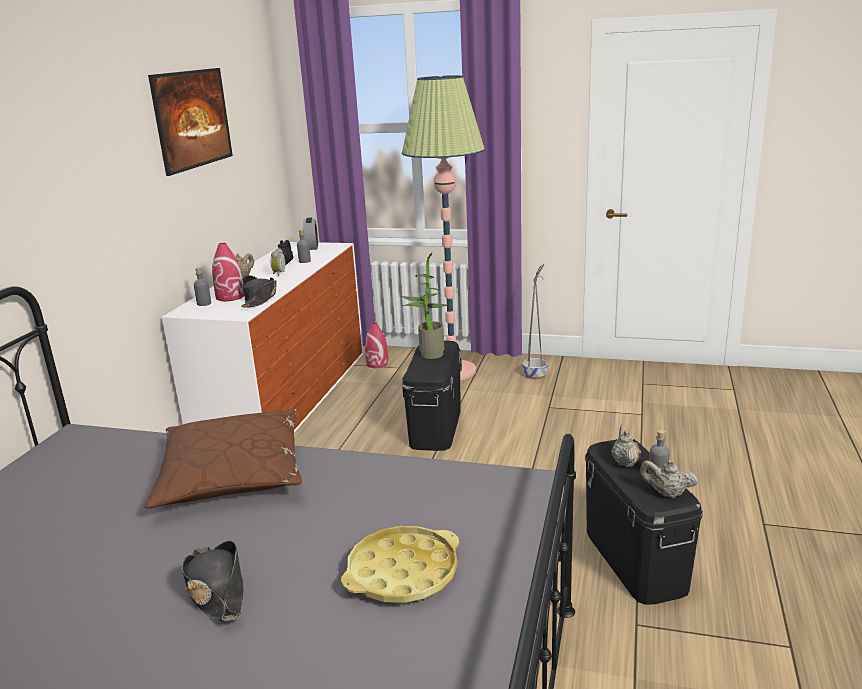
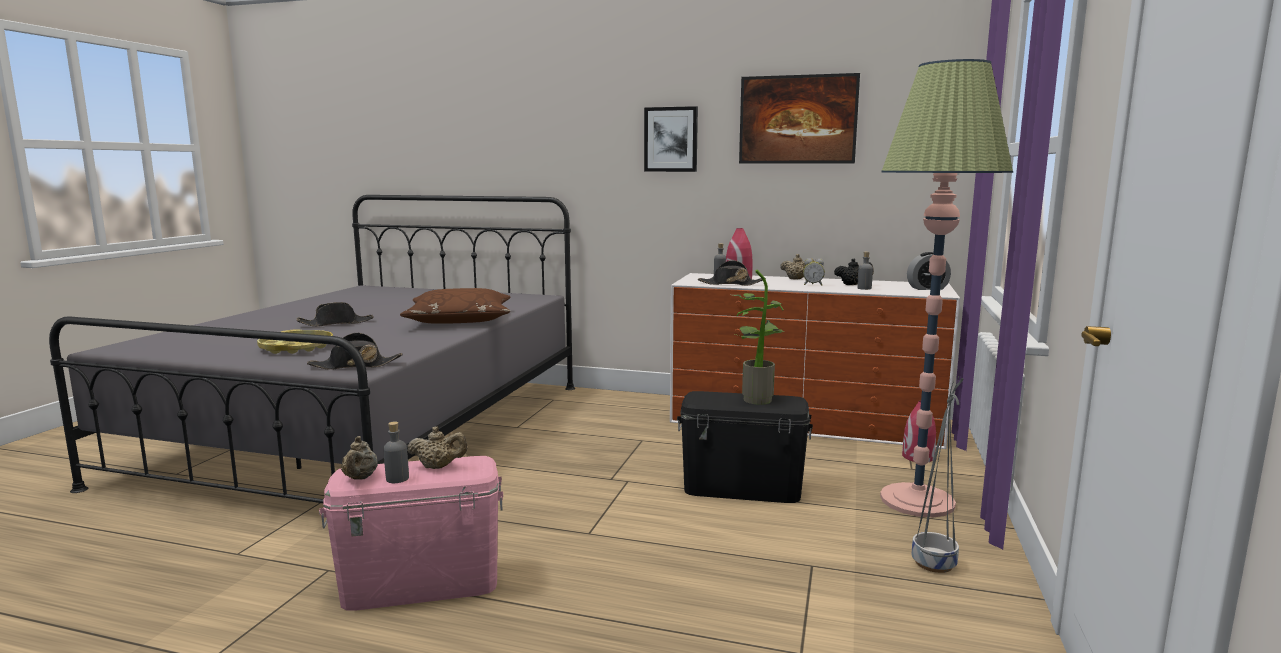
camera: 90 degrees right, 10 degrees down
(108, 161) = (671, 139): none -> picture
(498, 491) = (355, 365): none -> black hat
(634, 559) = (421, 583): black storage box -> pink storage box
(666, 494) = (360, 478): beige teapot -> beige teapot turned 150 degrees clockwise

